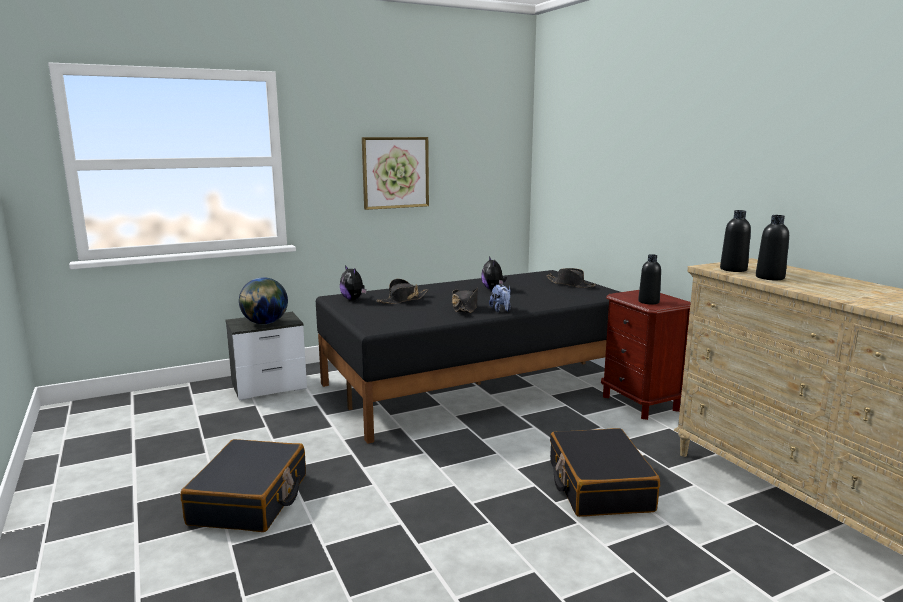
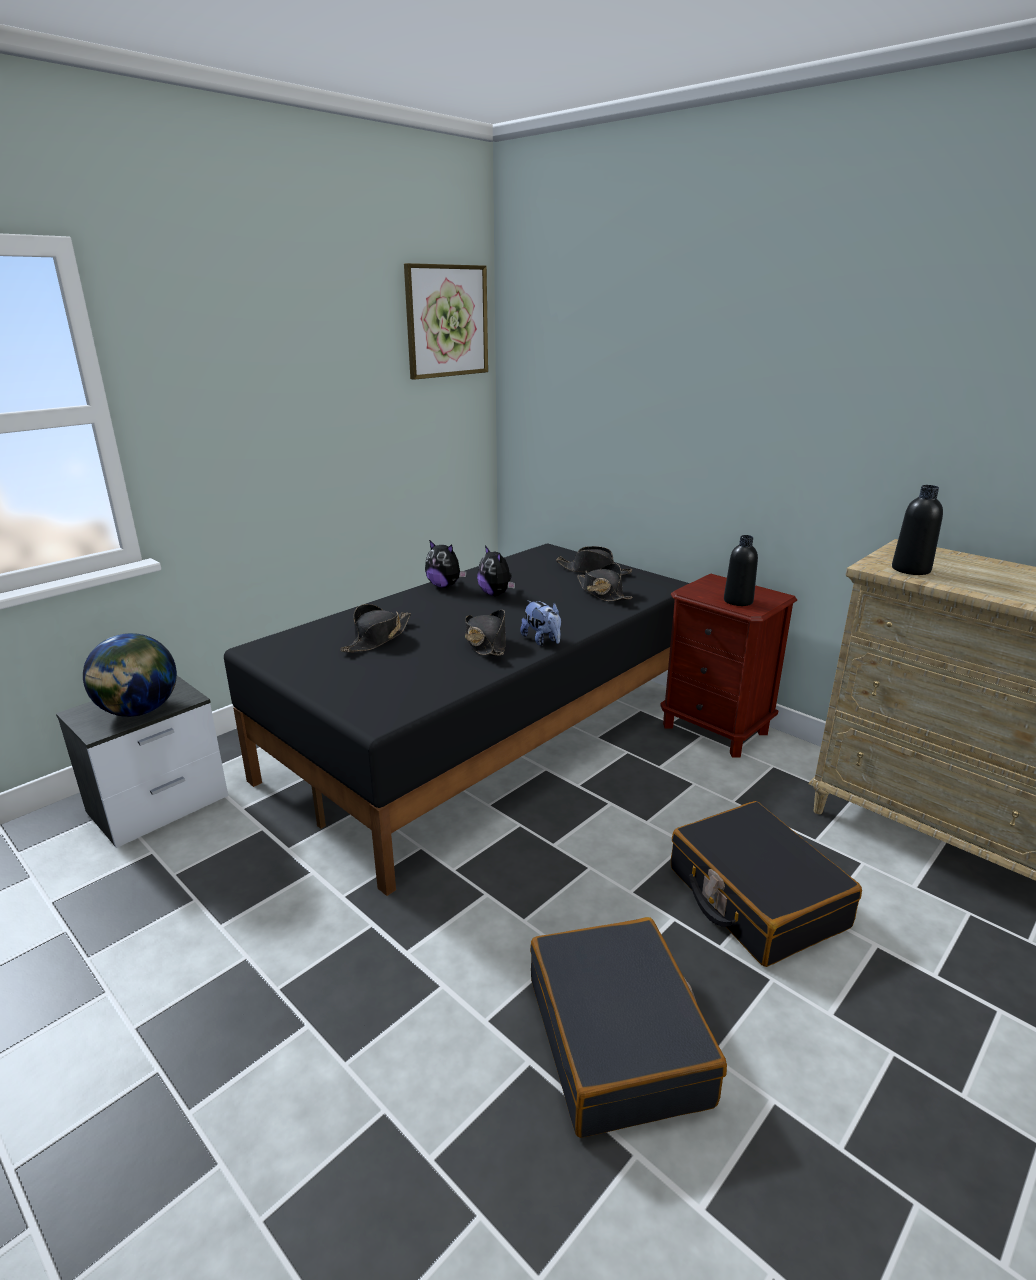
camera: 20 degrees left, 10 degrees up
(250, 499) = (246, 1088): black suitcase -> black suitcase (618, 1039)
(353, 299) = (294, 648): plush toy -> plush toy (444, 586)
(395, 172) = (307, 416): picture -> picture (446, 321)
(564, 294) = (602, 593): none -> black hat
(770, 277) = (975, 583): black bottle -> none

